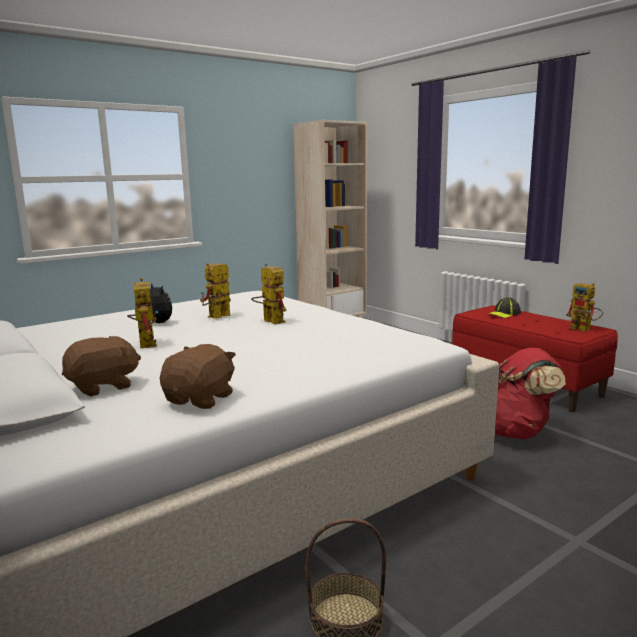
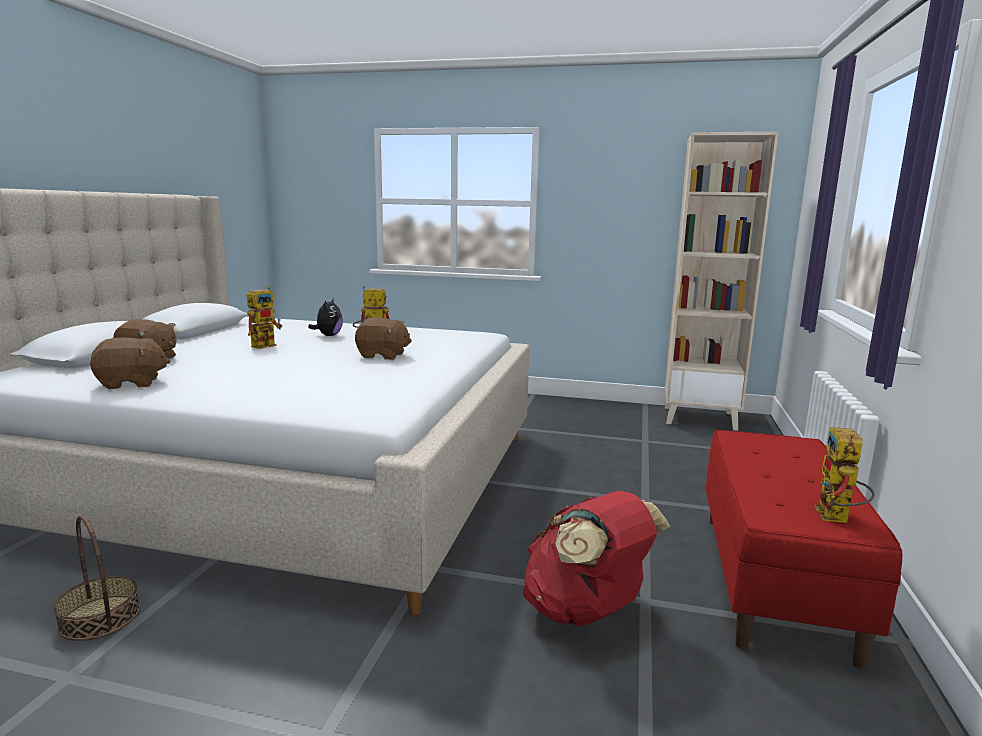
camera: 50 degrees right, 0 degrees up
(269, 321) = (382, 356): toy robot -> brown plush toy
(504, 314) = (787, 453): cap -> none

